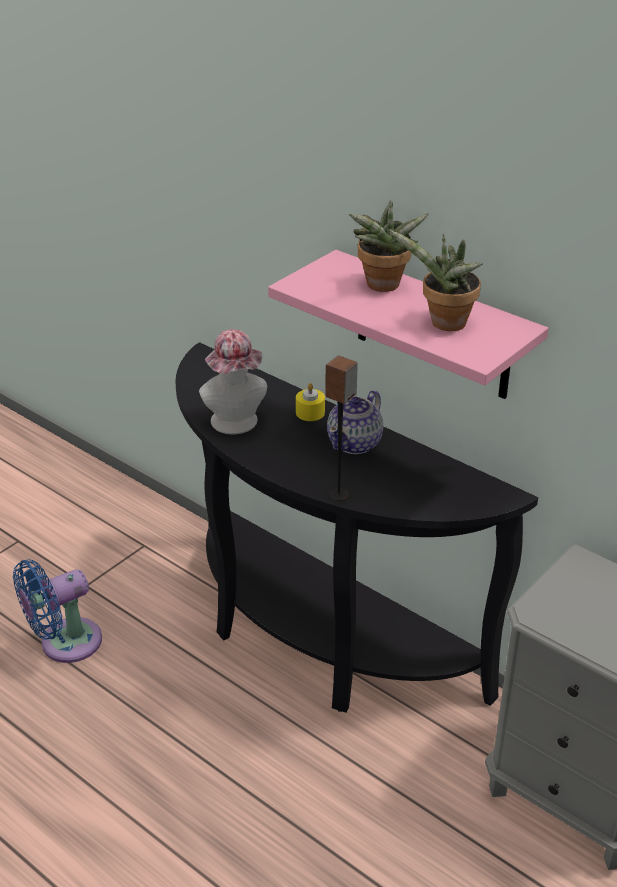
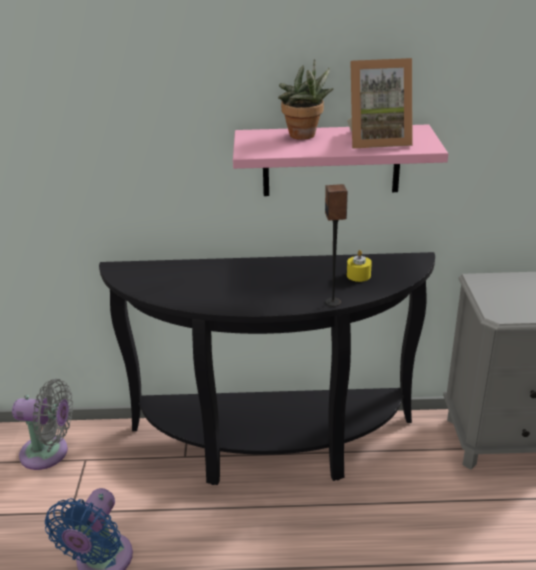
camera: 40 degrees left, 5 degrees down
(122, 521) = (49, 453): none -> grey fan
(236, 424) = (205, 295): hat -> none
(310, 412) = (242, 268): yellow candle -> yellow candle (358, 275)
(355, 443) = (297, 271): teapot -> none
(444, 324) = (377, 140): potted plant -> picture frame

